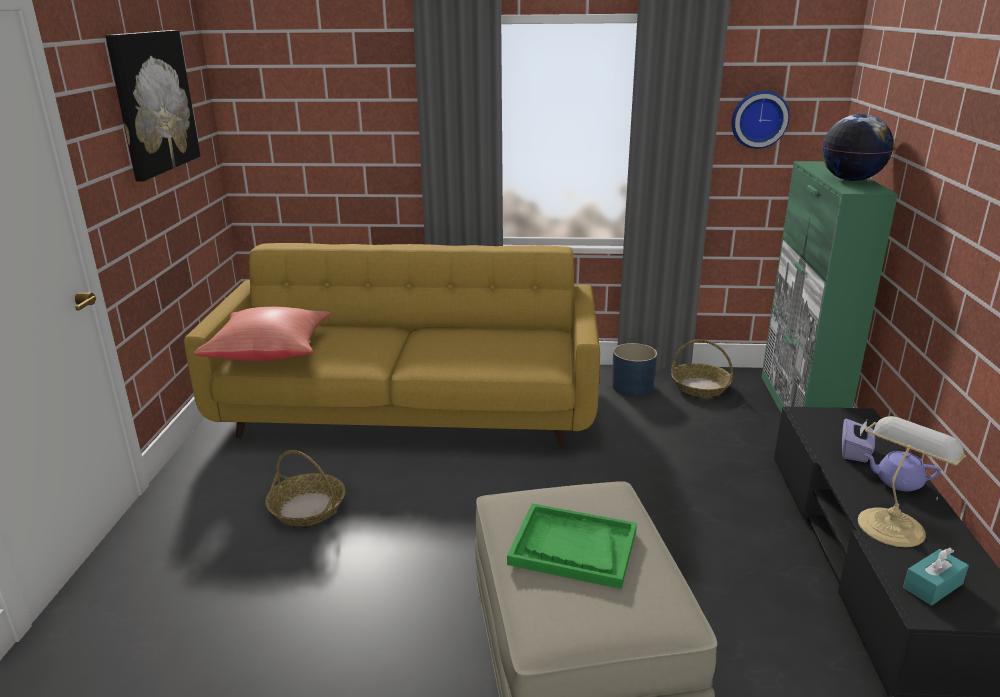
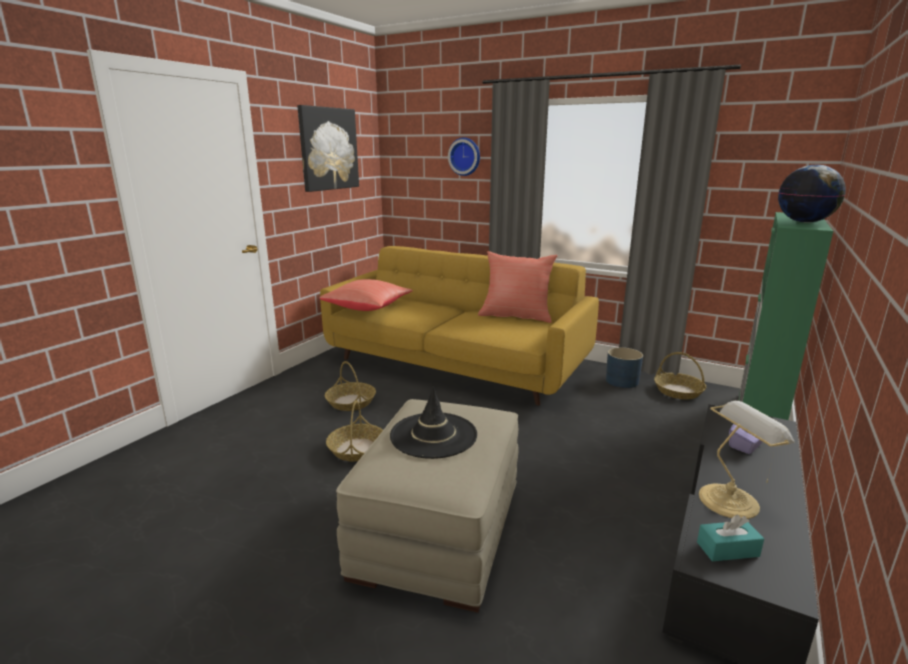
camera: 25 degrees right, 5 degrees down
(378, 582) = (357, 449): none -> basket
(494, 327) = (516, 316): none -> red pillow
(572, 548) = (433, 435): green tray -> black hat
(759, 119) = (750, 177): wall clock -> wall clock (465, 156)
(897, 482) = (767, 474): purple teapot -> none

